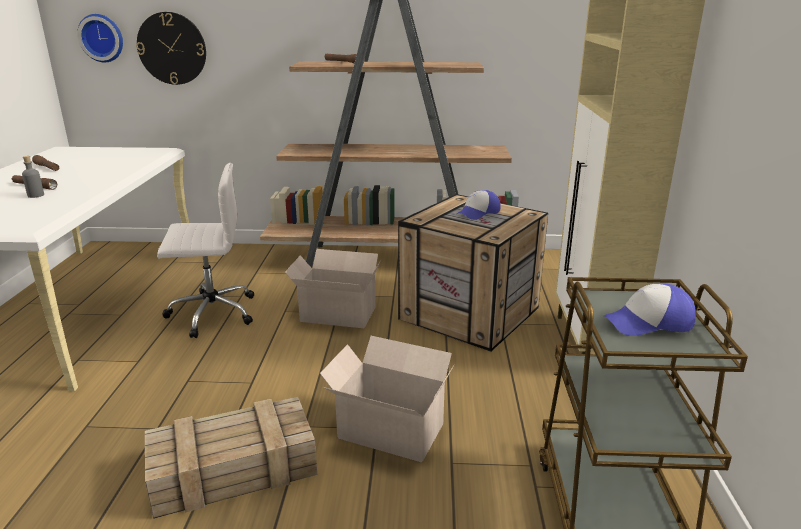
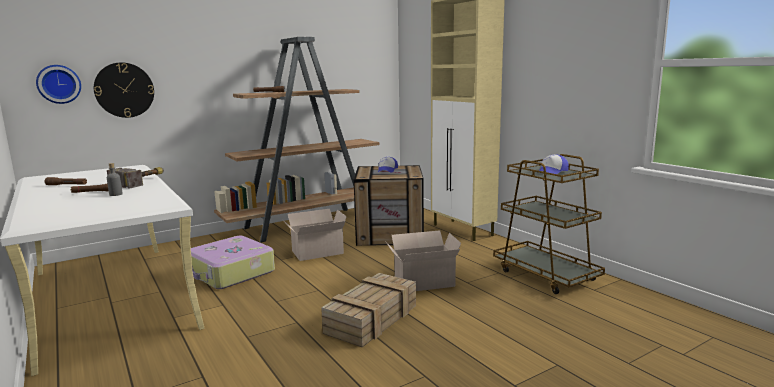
camera: 35 degrees left, 10 degrees down
(104, 179) = (142, 181): none -> hammer
(211, 313) = (230, 273): white office chair -> suitcase

